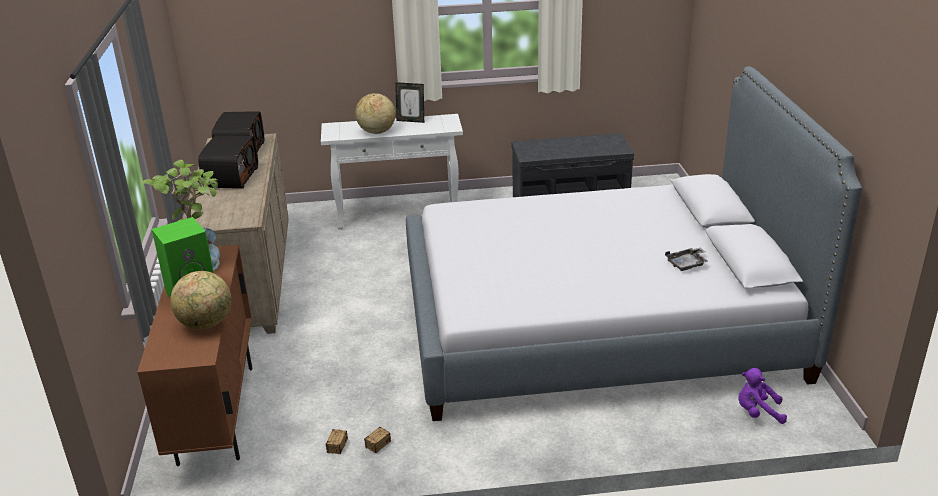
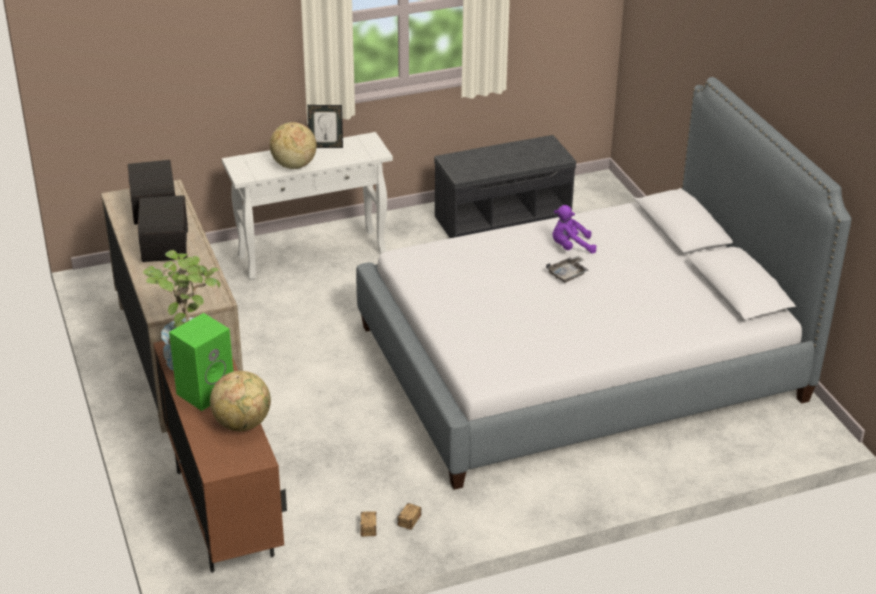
camera: 15 degrees left, 5 degrees up
(687, 264) = (679, 297): grey tray -> grey tray (568, 274)
(757, 412) = (762, 438): purple plush toy -> purple plush toy (570, 247)

